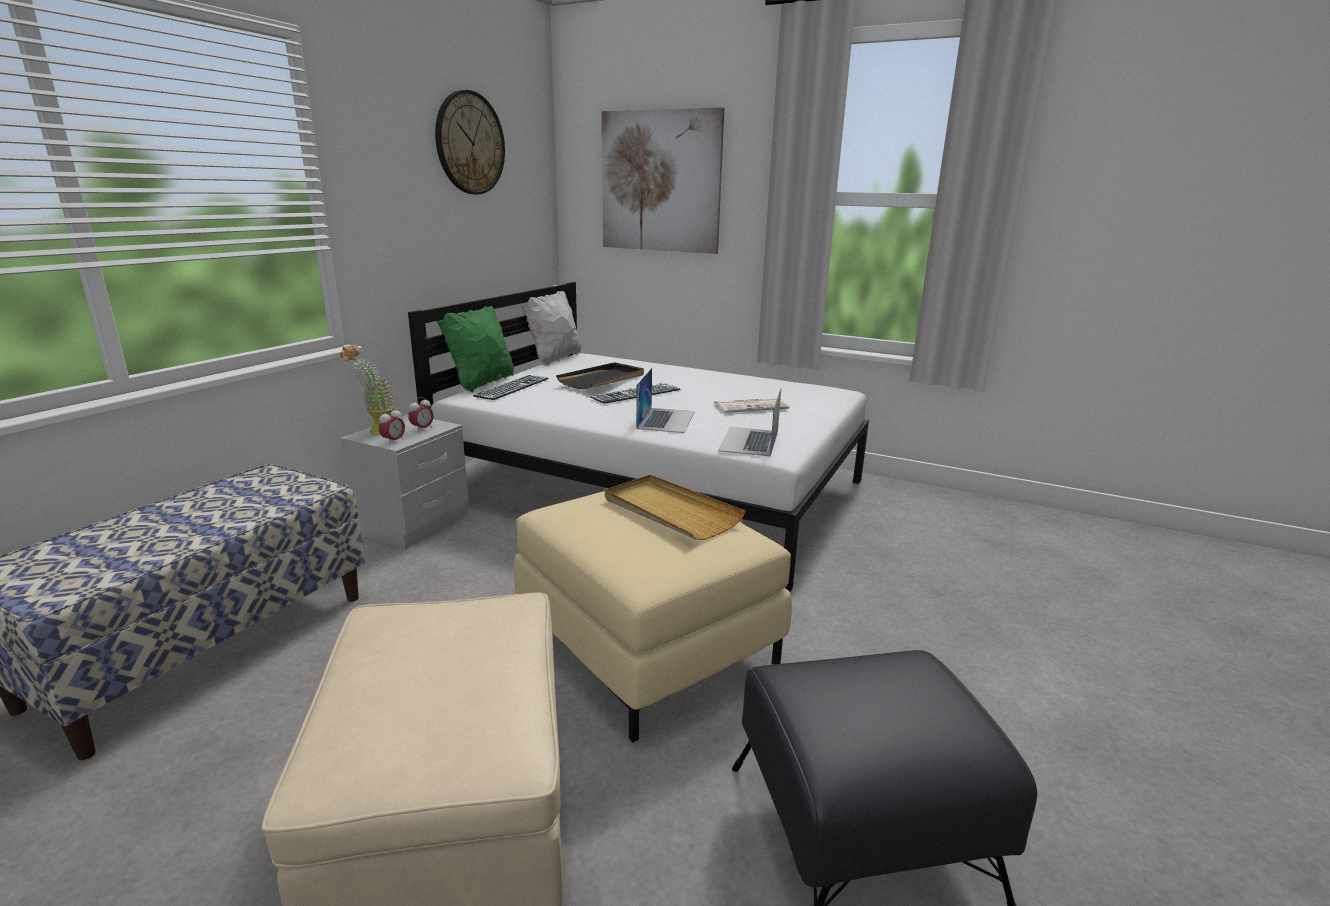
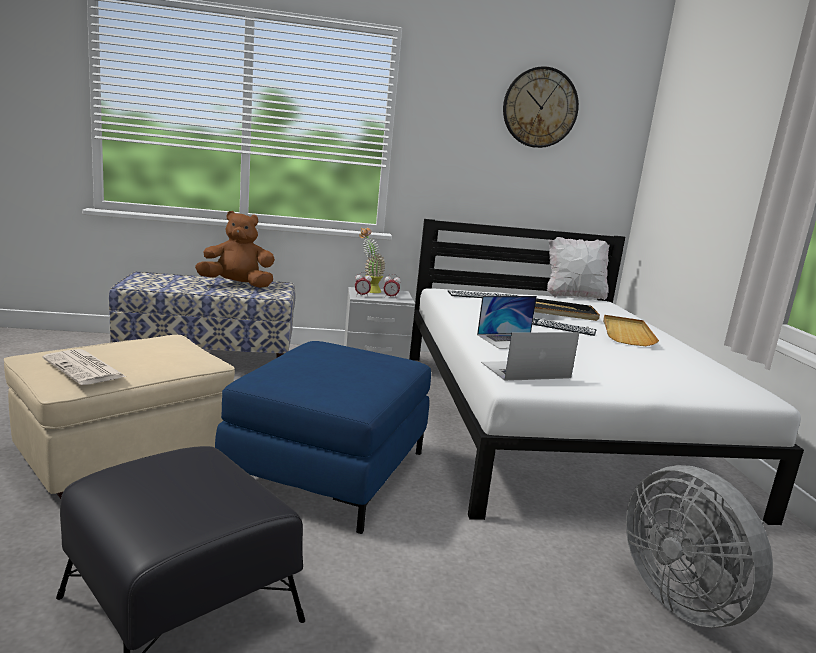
camera: 55 degrees right, 5 degrees down
(214, 503) = (237, 285): none -> brown plush toy
(480, 383) = (478, 289): green pillow -> none
(645, 644) = (328, 470): beige ottoman -> blue ottoman
(660, 182) = (707, 148): picture -> none
(670, 511) = (362, 369): beige tray -> beige tray (626, 333)
(751, 406) = (617, 364): newspaper -> newspaper (85, 368)
(930, 553) = (684, 600): none -> grey fan

